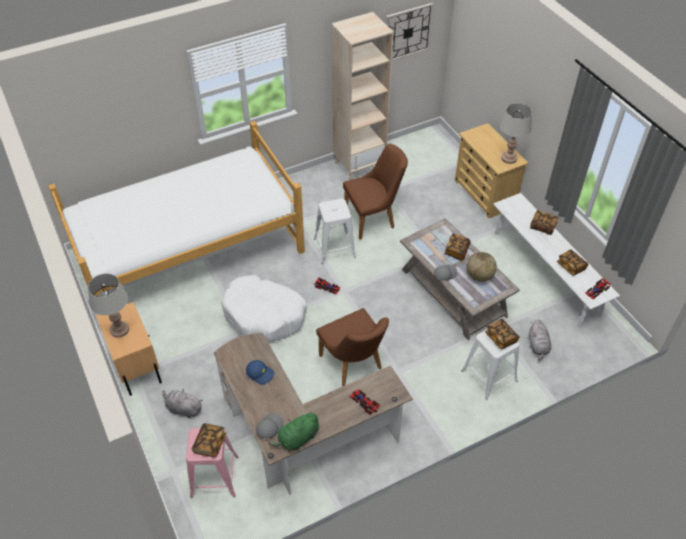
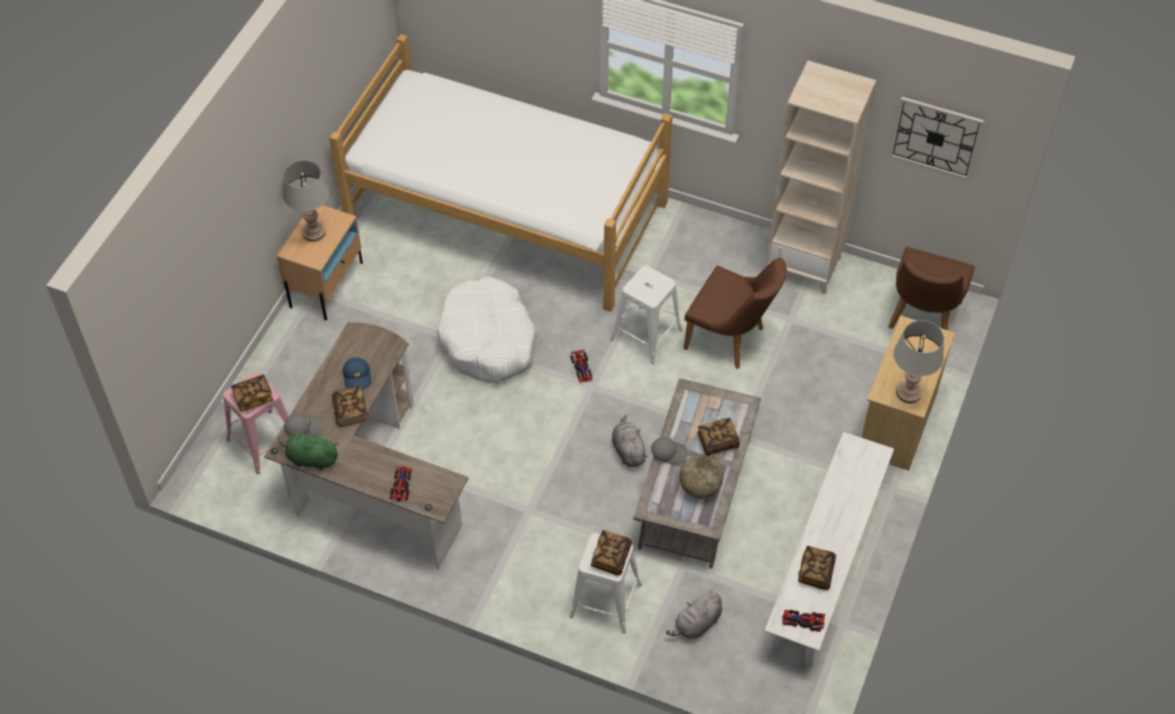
camera: 50 degrees right, 5 degrees up
(183, 409) = (313, 360): grey plush toy -> grey plush toy (628, 450)
(354, 365) = (499, 465): brown chair -> brown chair (921, 320)
(543, 227) = (855, 506): book -> book (350, 412)

